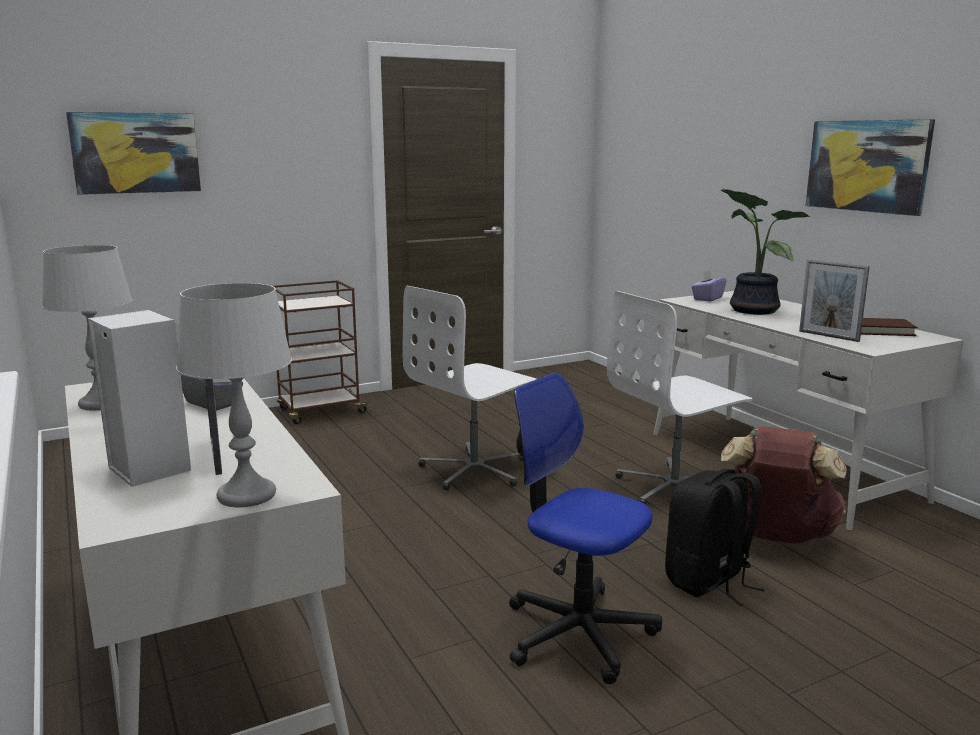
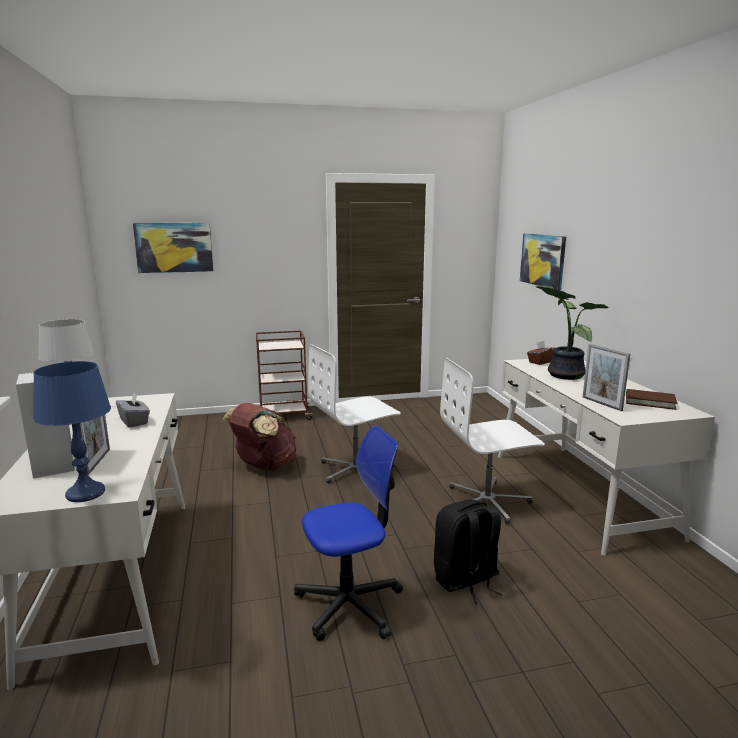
camera: 15 degrees right, 0 degrees up
(247, 495) = (86, 493): grey table lamp -> blue table lamp
(578, 633) = (349, 604): office chair -> office chair turned 105 degrees clockwise
(707, 298) = (540, 362): purple tissue box -> brown tissue box
(774, 536) = (538, 552): brown backpack -> brown backpack (264, 466)
(867, 166) = (656, 271): picture -> picture (543, 260)

